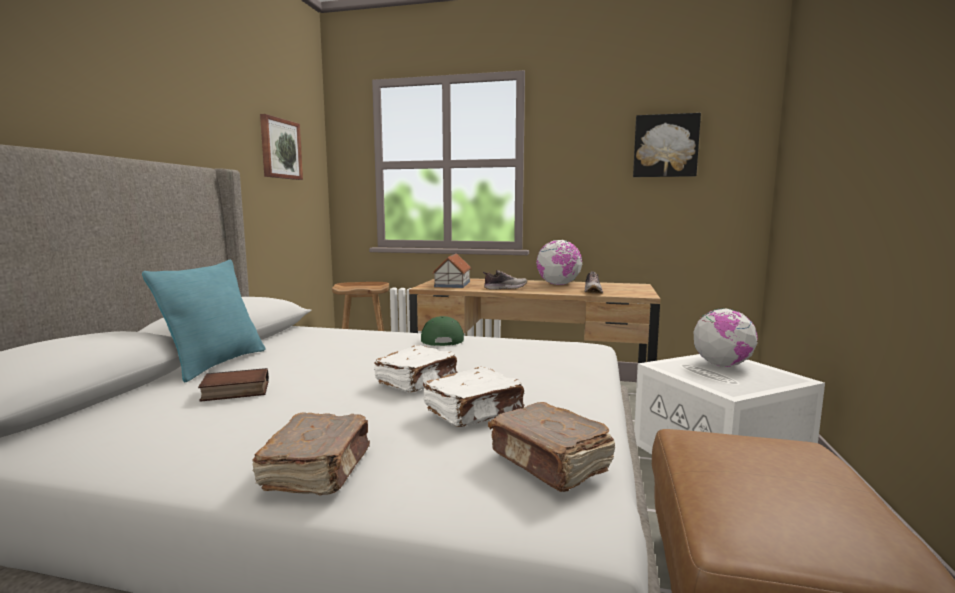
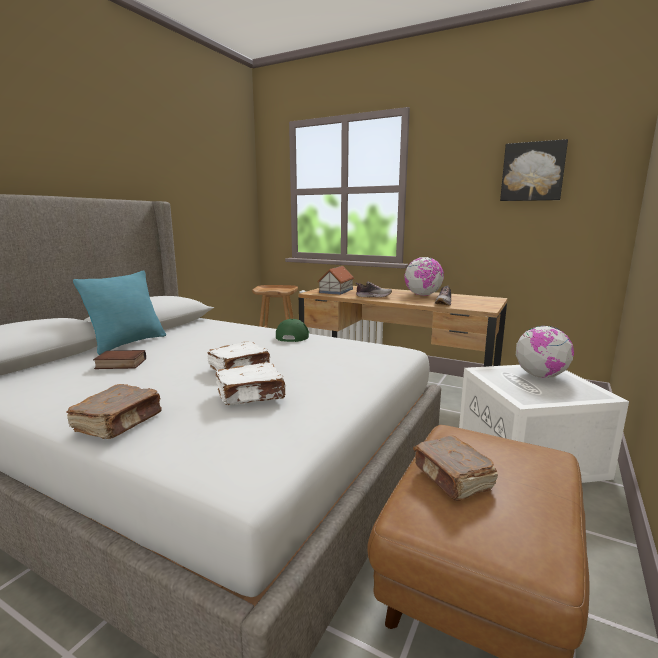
camera: 15 degrees right, 5 degrees up
(280, 149) = (213, 182): picture -> none
(550, 462) = (263, 438): brown book -> brown book (453, 478)

